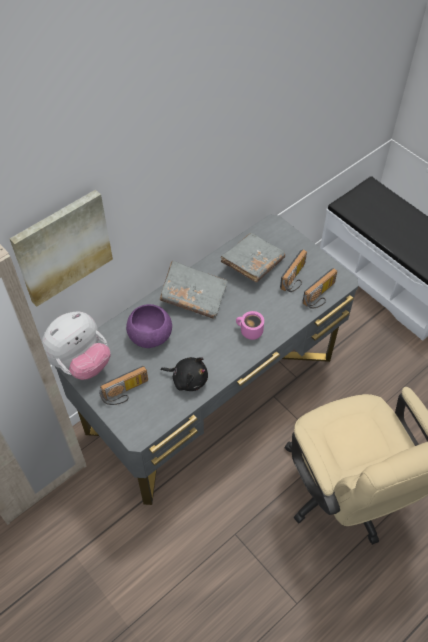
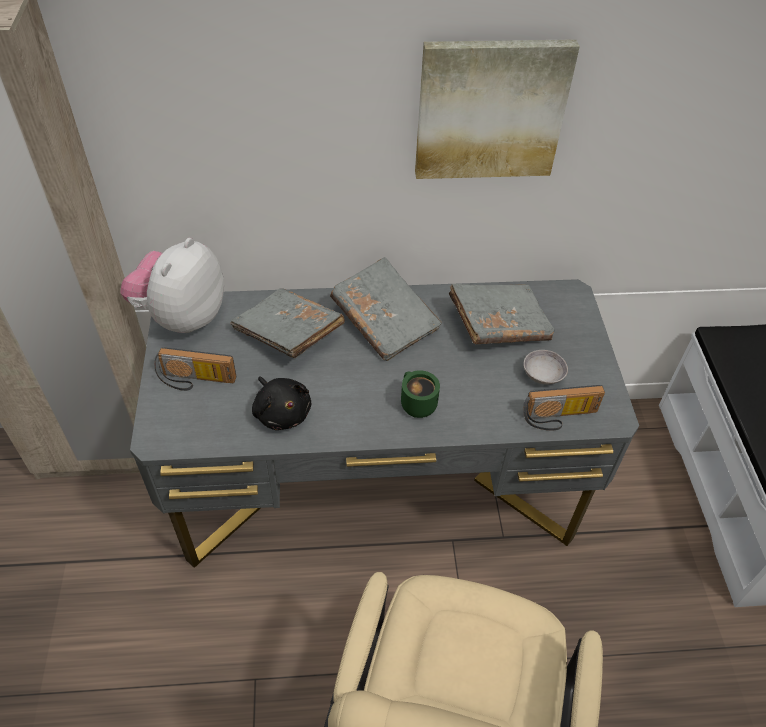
camera: 35 degrees right, 5 degrees down
(62, 247) = (193, 125): picture -> picture (490, 109)
(80, 362) = (182, 317): plush toy -> plush toy turned 120 degrees clockwise
(150, 335) = (288, 334): purple bowl -> grey book
(249, 332) = (415, 403): pink mug -> green mug
(295, 279) = (542, 375): radio -> grey bowl

